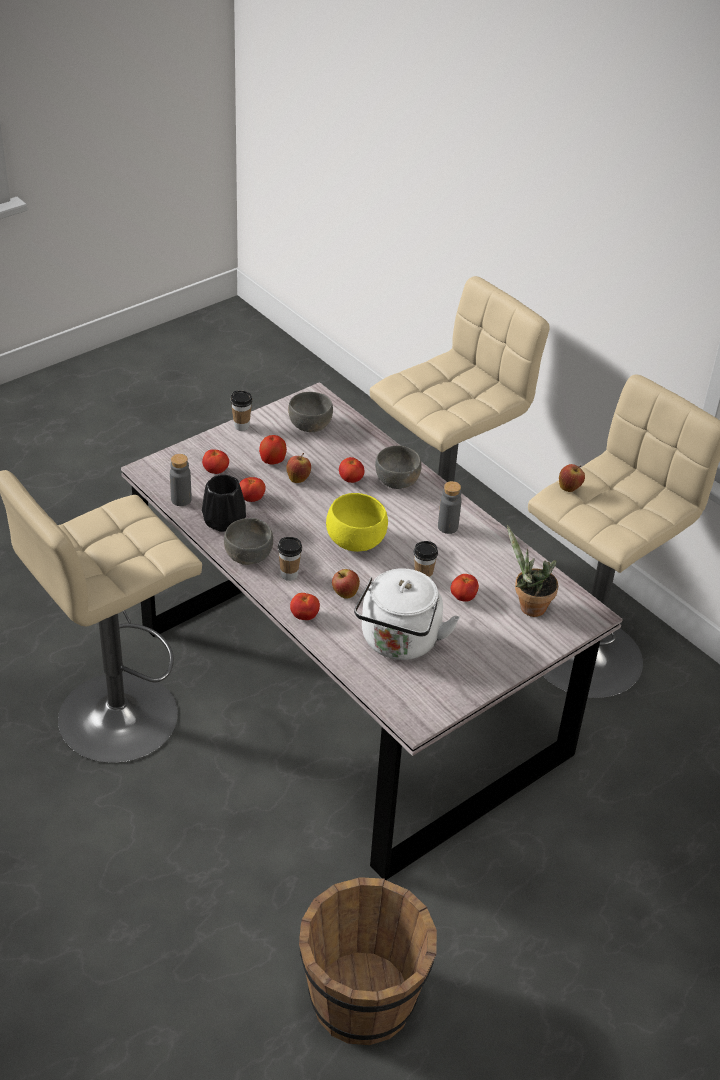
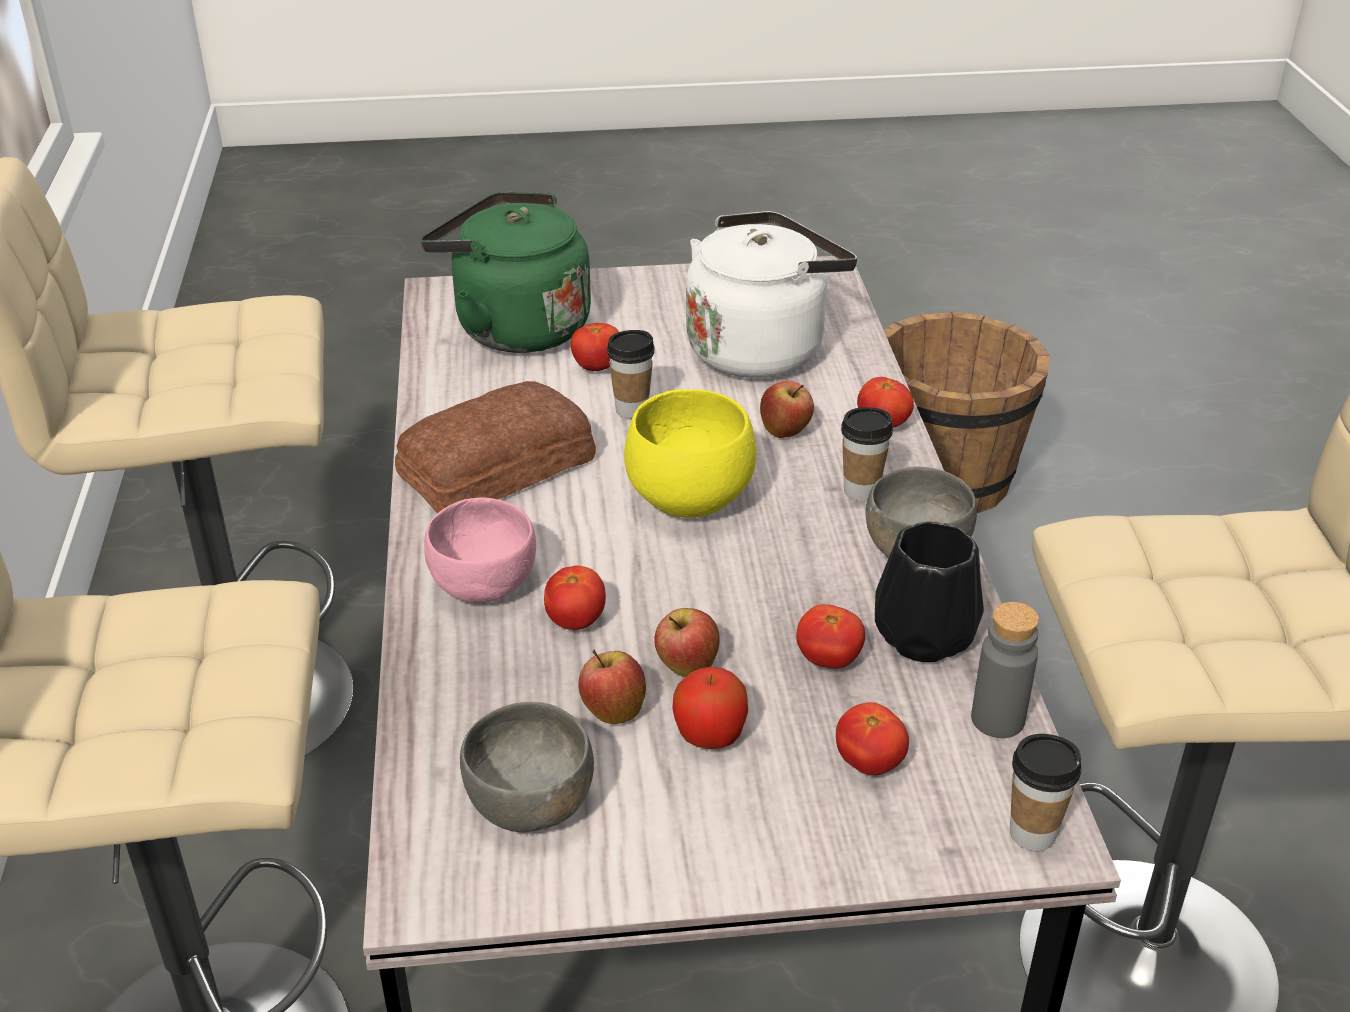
camera: 145 degrees left, 5 degrees down
(241, 426) = (711, 876): cup -> cup (1032, 833)
(397, 481) = (483, 581): grey bowl -> pink bowl
(448, 527) = (493, 467): grey bottle -> bread
(528, 606) = (515, 327): potted plant -> green kettle
(569, 488) = (232, 394): apple -> apple (612, 711)

